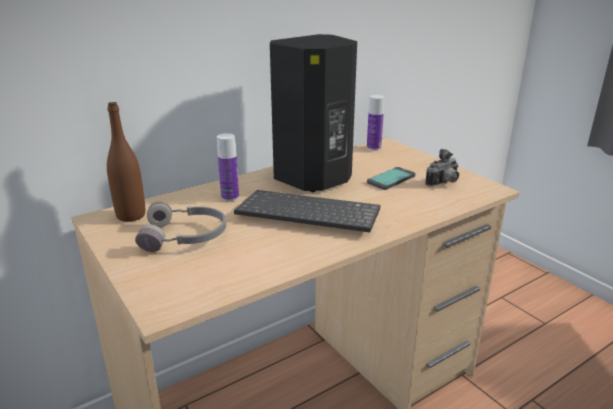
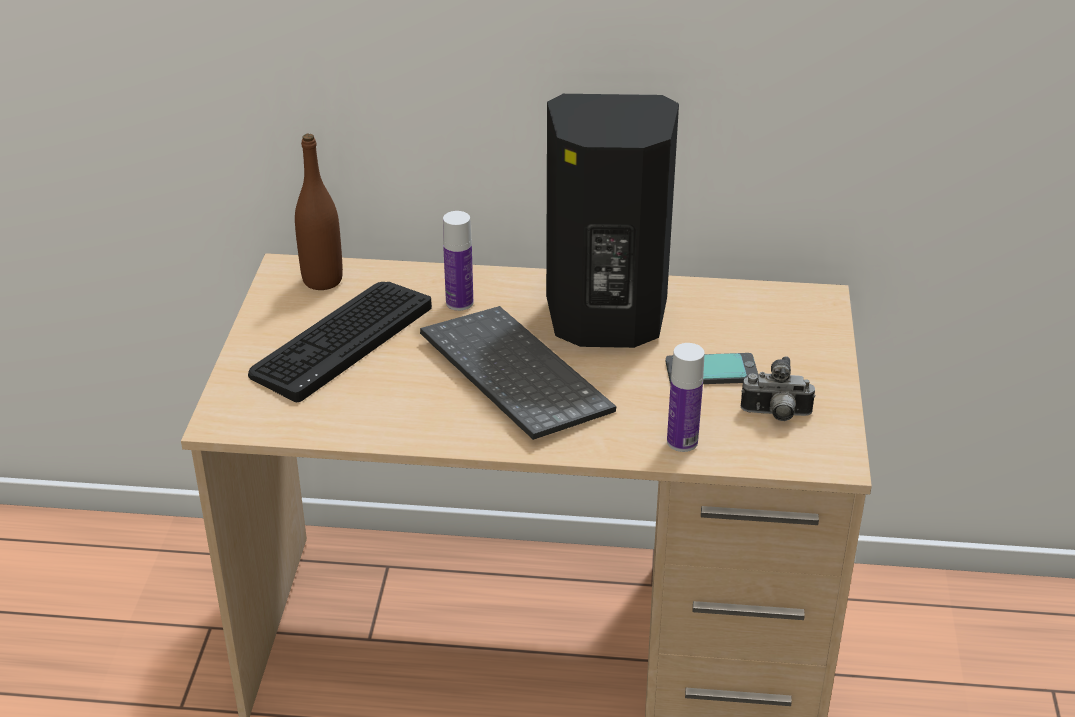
camera: 40 degrees right, 10 degrees up
(185, 237) = (341, 340): grey headphones -> keyboard
(373, 148) = (785, 298): bottle -> bottle (682, 442)

